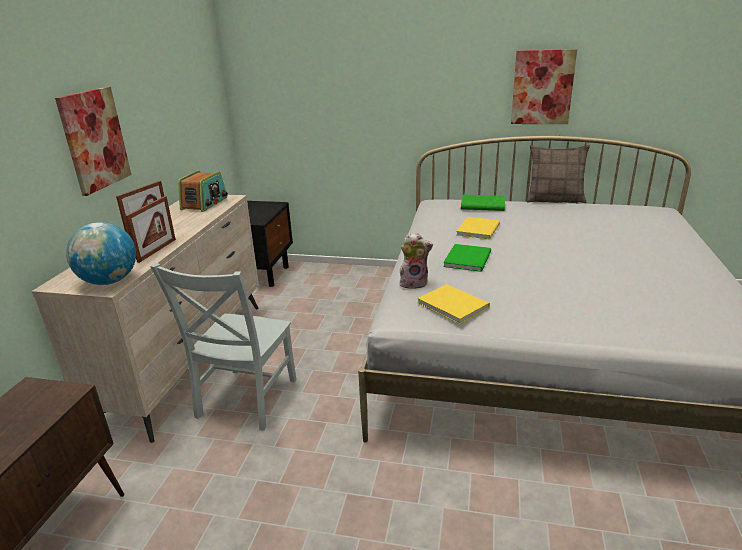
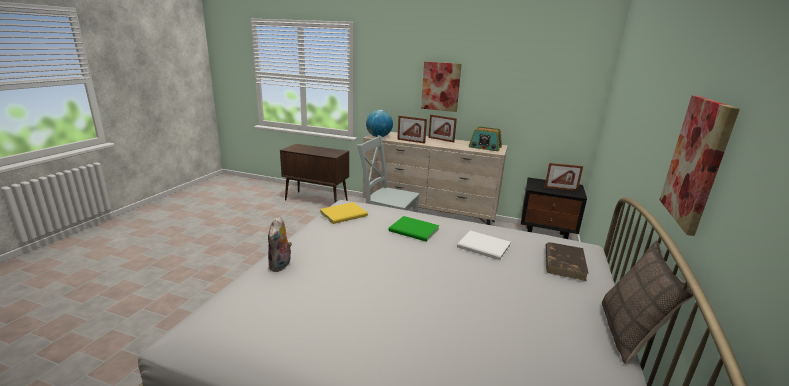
camera: 95 degrees right, 5 degrees down
(259, 210) = (560, 189): none -> picture frame
(414, 283) = (382, 209): plush toy -> plush toy (281, 266)
(479, 229) = (484, 247): yellow book -> white book
(482, 206) = (564, 263): green book -> brown book

